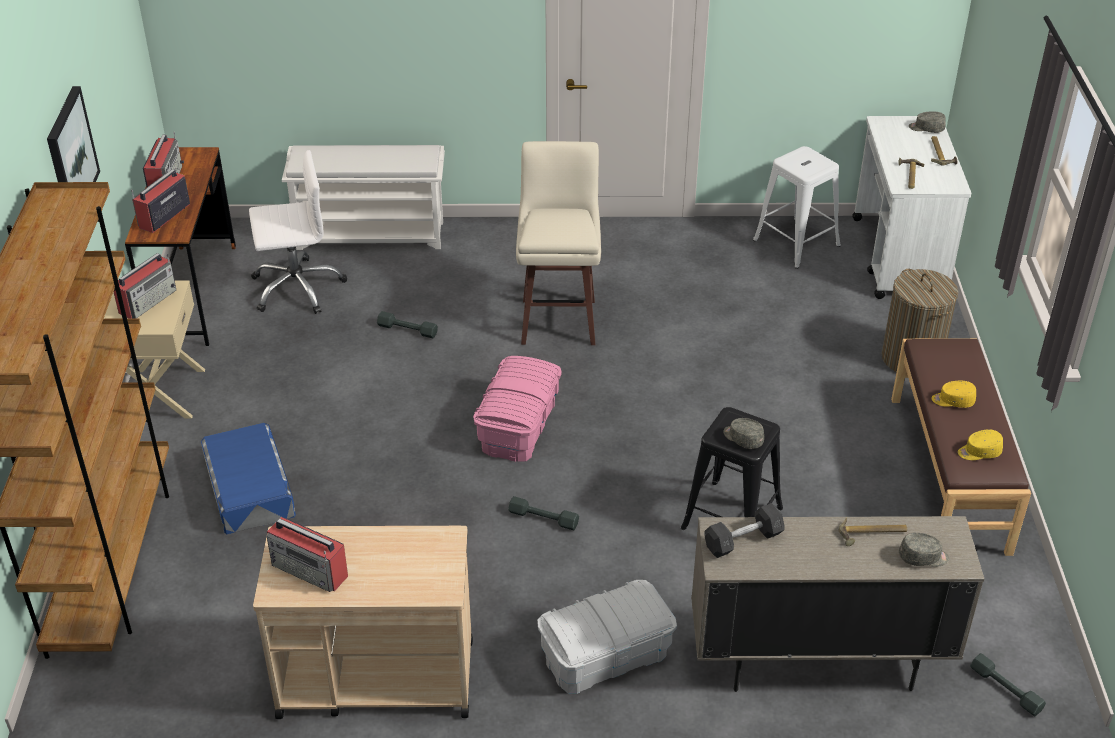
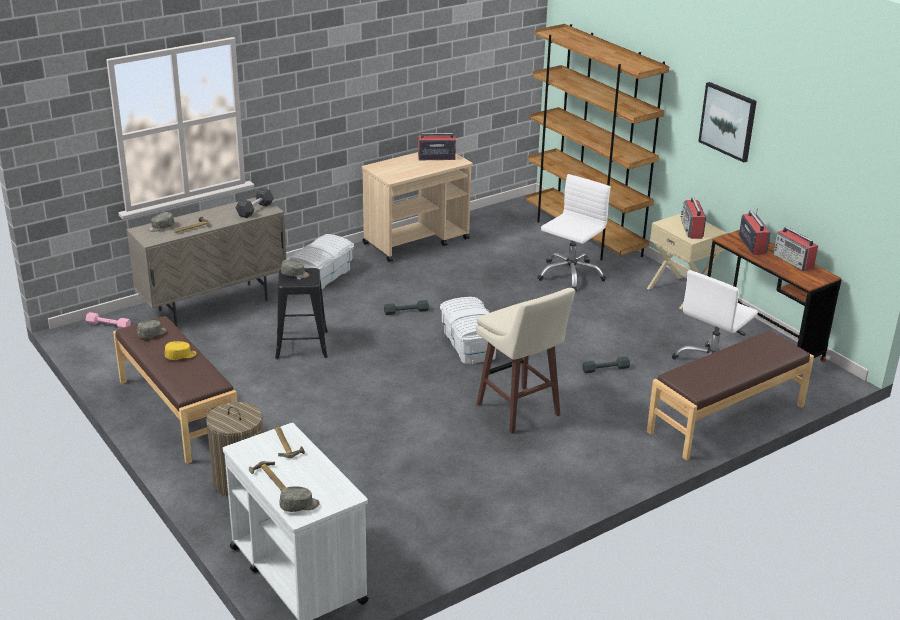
camera: 145 degrees right, 10 degrees down
(248, 487) = (570, 275): blue storage box -> white office chair
(372, 234) = (727, 419): white shoe rack -> brown bench
(518, 426) = (469, 344): pink storage box -> white storage box
(796, 243) = (401, 550): white stool -> none
(979, 452) = (152, 334): yellow cap -> grey cap
(1005, 689) = (109, 325): grey dumbbell -> pink dumbbell

